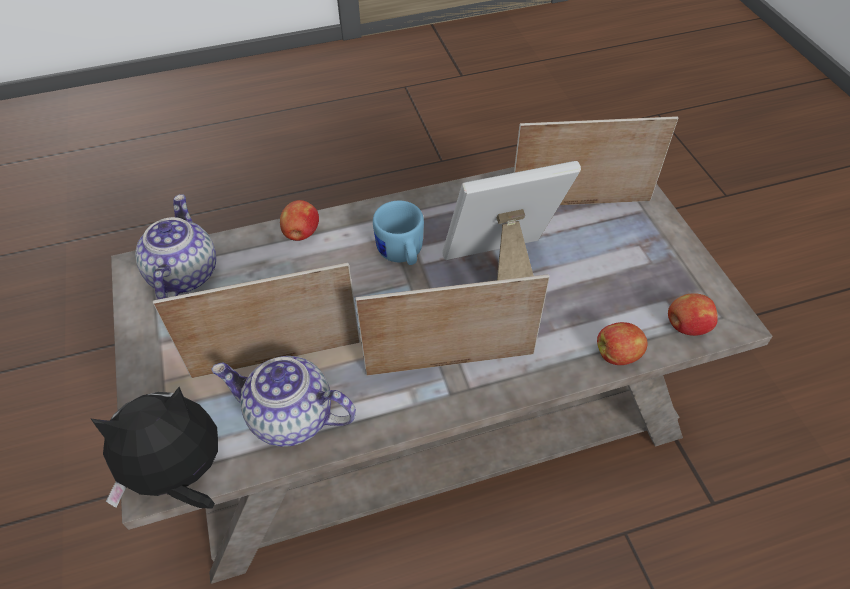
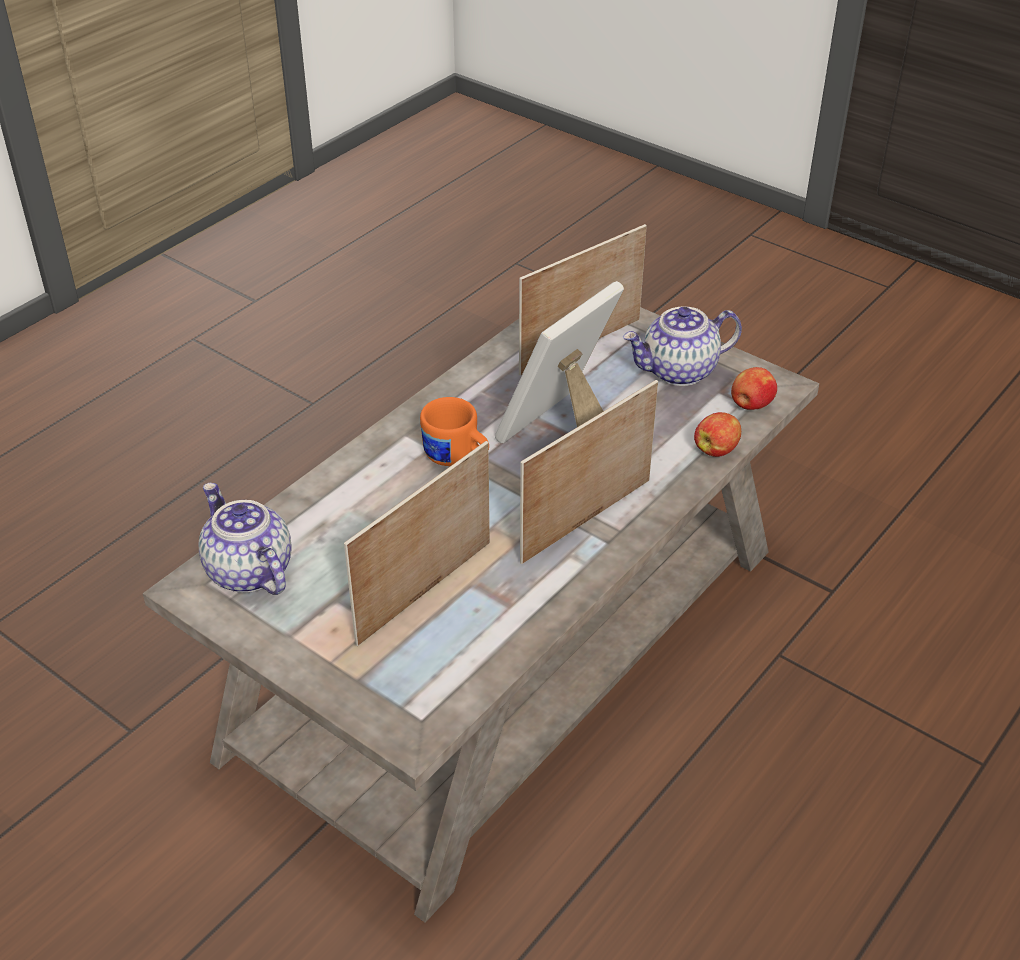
camera: 35 degrees left, 10 degrees down
(180, 476) = (431, 719): plush toy -> none
(290, 417) = (486, 627): teapot -> teapot (679, 371)
(301, 234) = (336, 483): apple -> none
(401, 255) = (456, 458): blue mug -> orange mug

